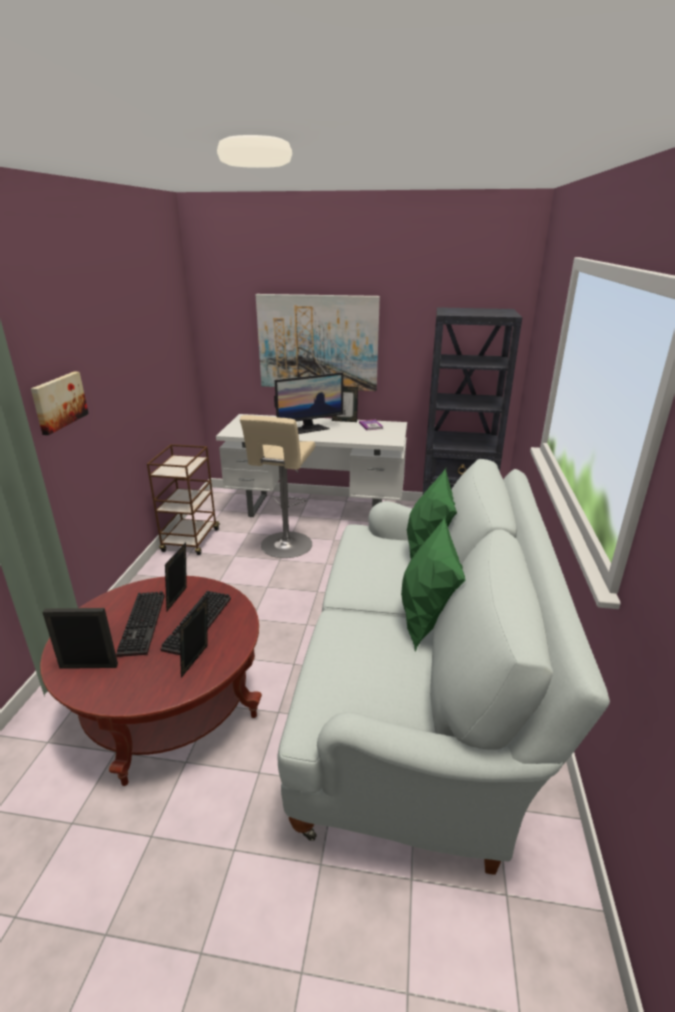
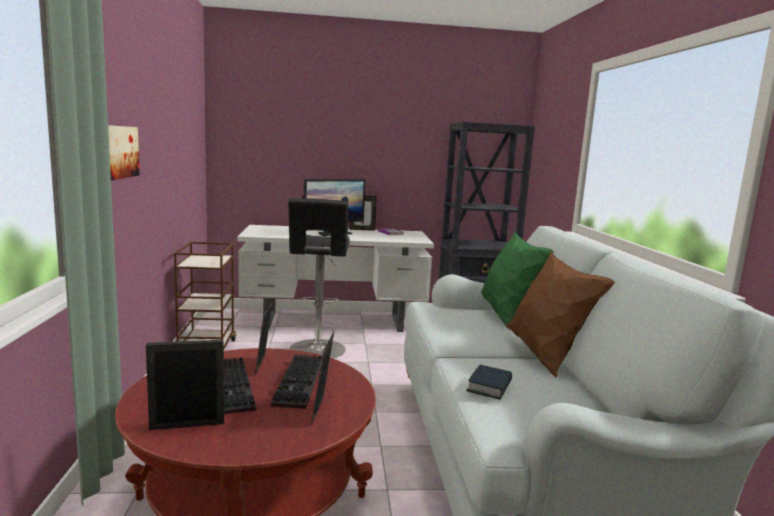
camera: 15 degrees left, 15 degrees down
(285, 546) = (317, 351): beige stool -> black stool
(318, 343) = (337, 153): picture -> none
(338, 661) = (489, 387): none -> book
(425, 620) = (545, 357): green pillow -> brown pillow

